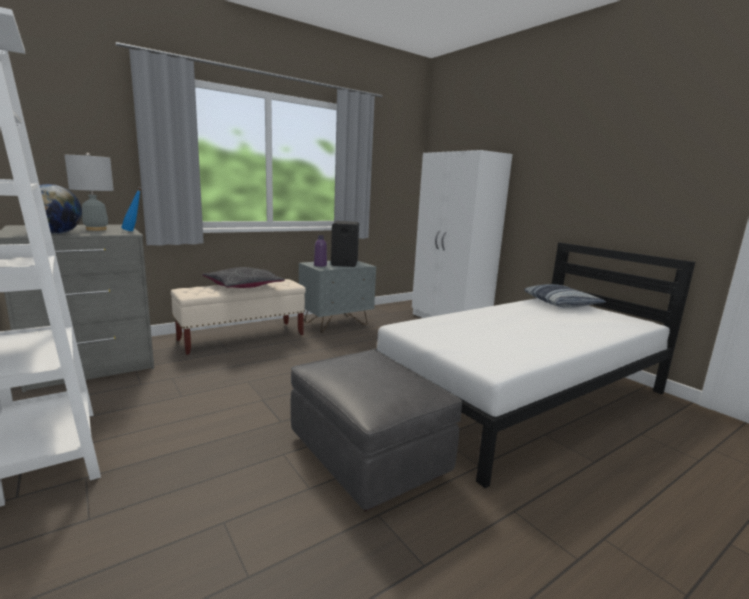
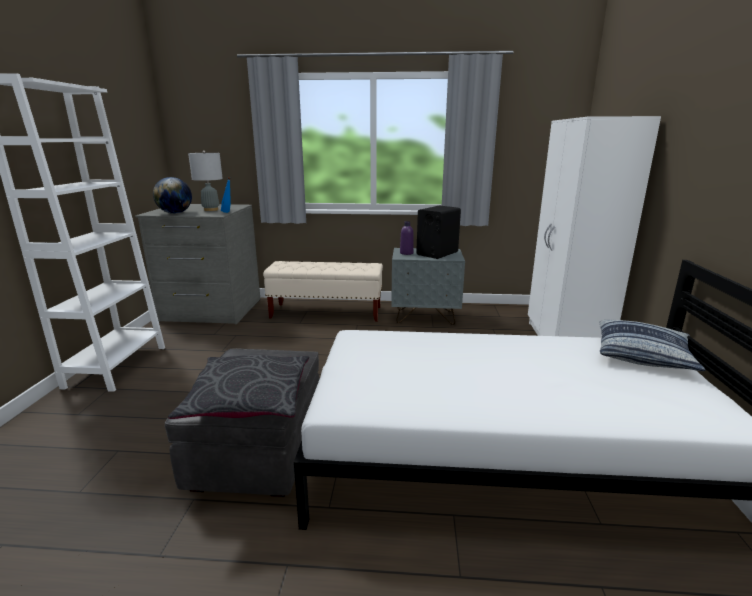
camera: 40 degrees right, 5 degrees up
(243, 286) = (326, 266): grey pillow -> grey pillow (248, 399)

